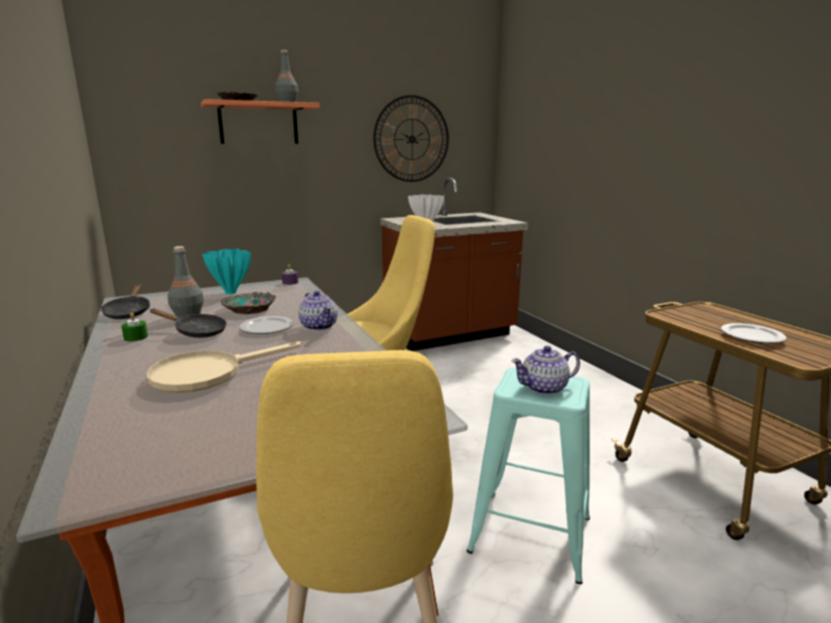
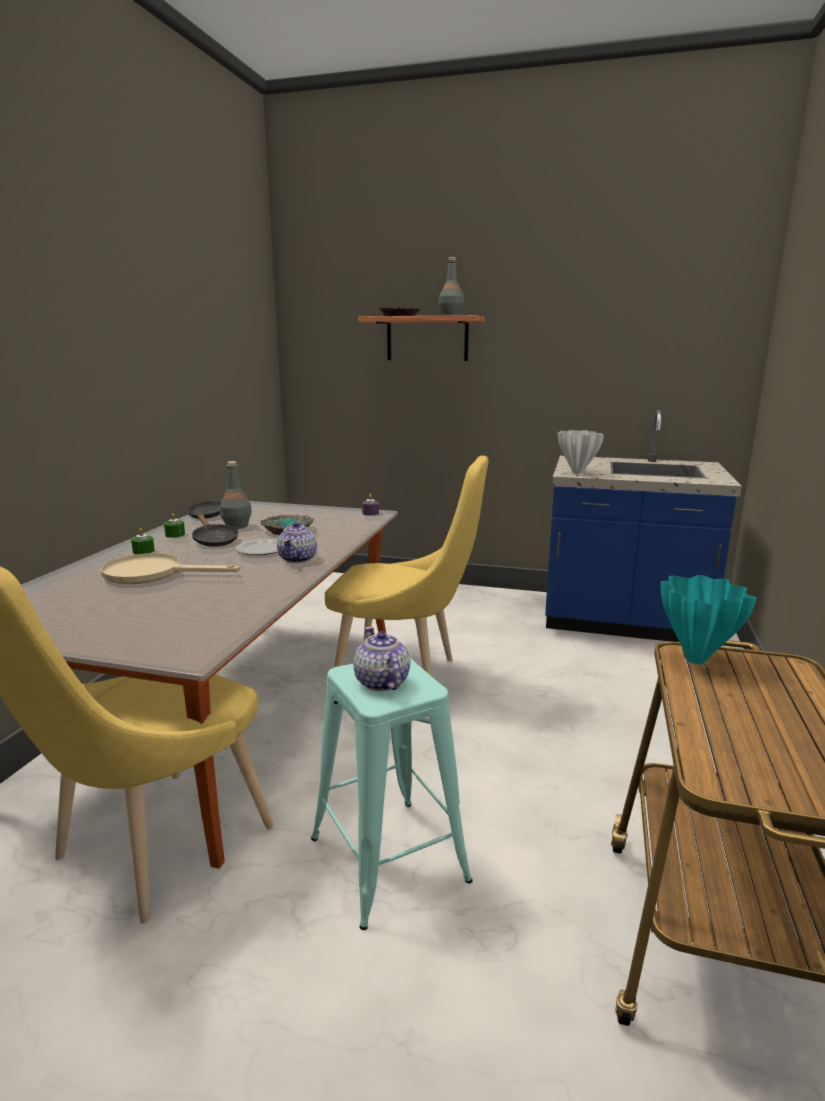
camera: 40 degrees right, 0 degrees up
(139, 359) = (143, 551): none -> green candle
(231, 292) = (307, 512): turquoise vase -> turquoise vase (696, 659)
(411, 139) = (618, 356): wall clock -> none
(449, 334) = (623, 622): brown counter -> blue counter
(545, 388) = (381, 682): teapot -> teapot turned 45 degrees clockwise
(753, 336) = (737, 722): plate -> none

